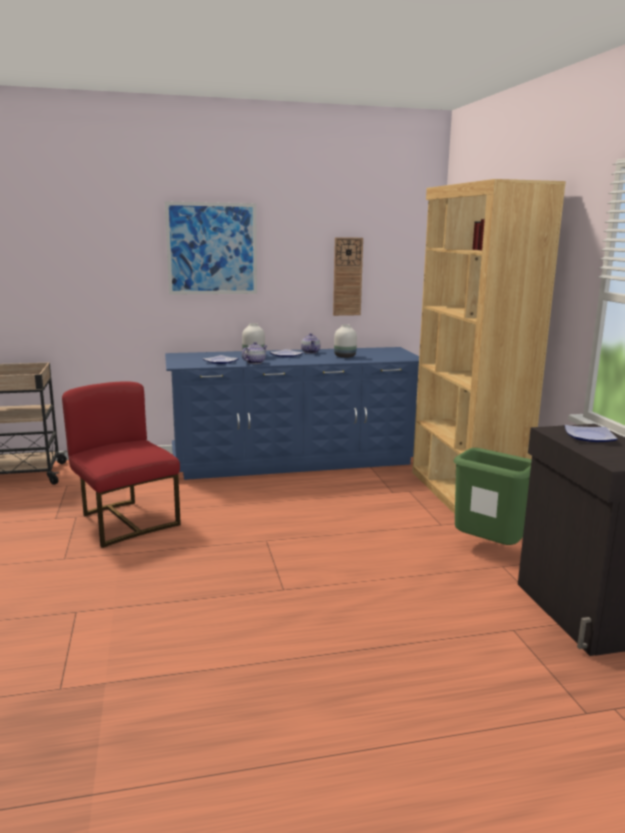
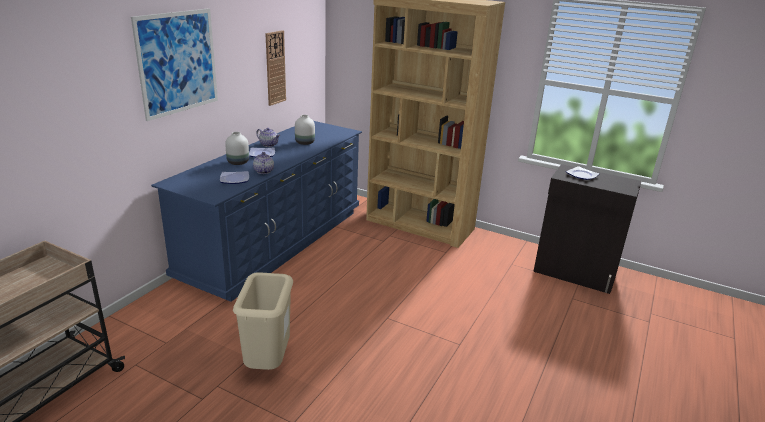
camera: 50 degrees left, 10 degrees up
(125, 521) = (267, 363): red chair -> beige trash can
(488, 549) = (490, 257): green trash can -> none

